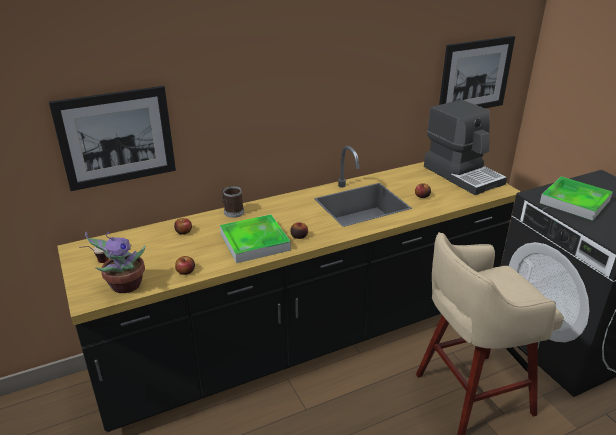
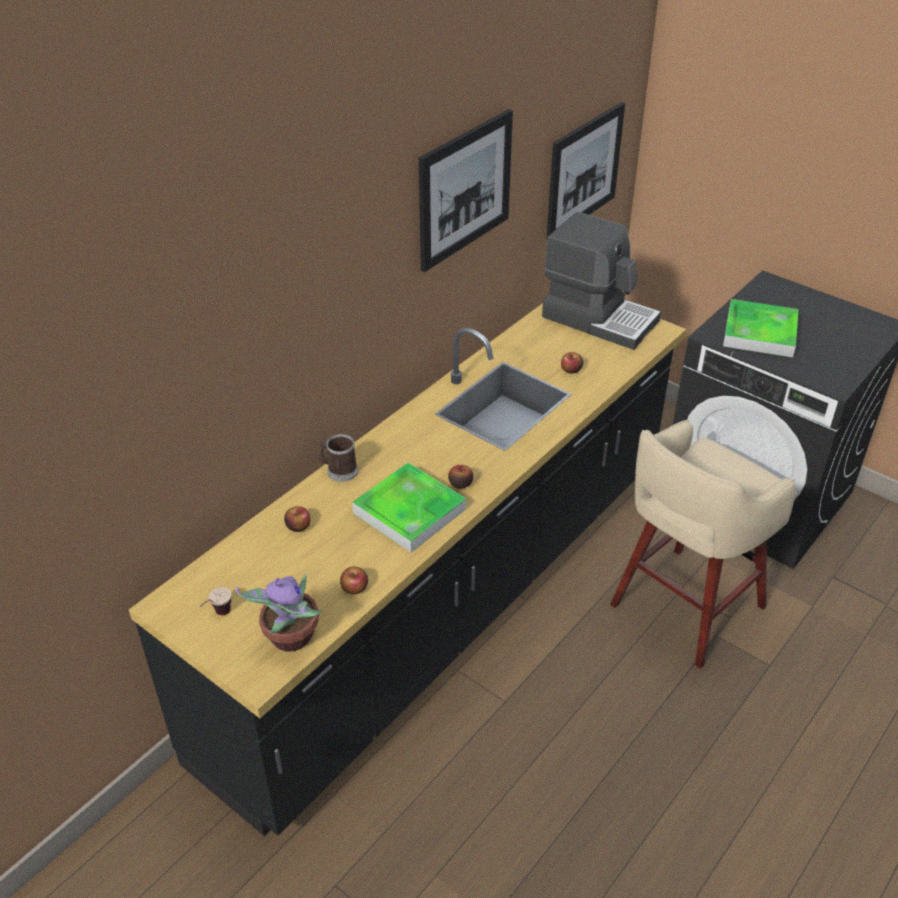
camera: 25 degrees left, 10 degrees up
(116, 138) = (189, 426): picture -> picture (465, 189)

